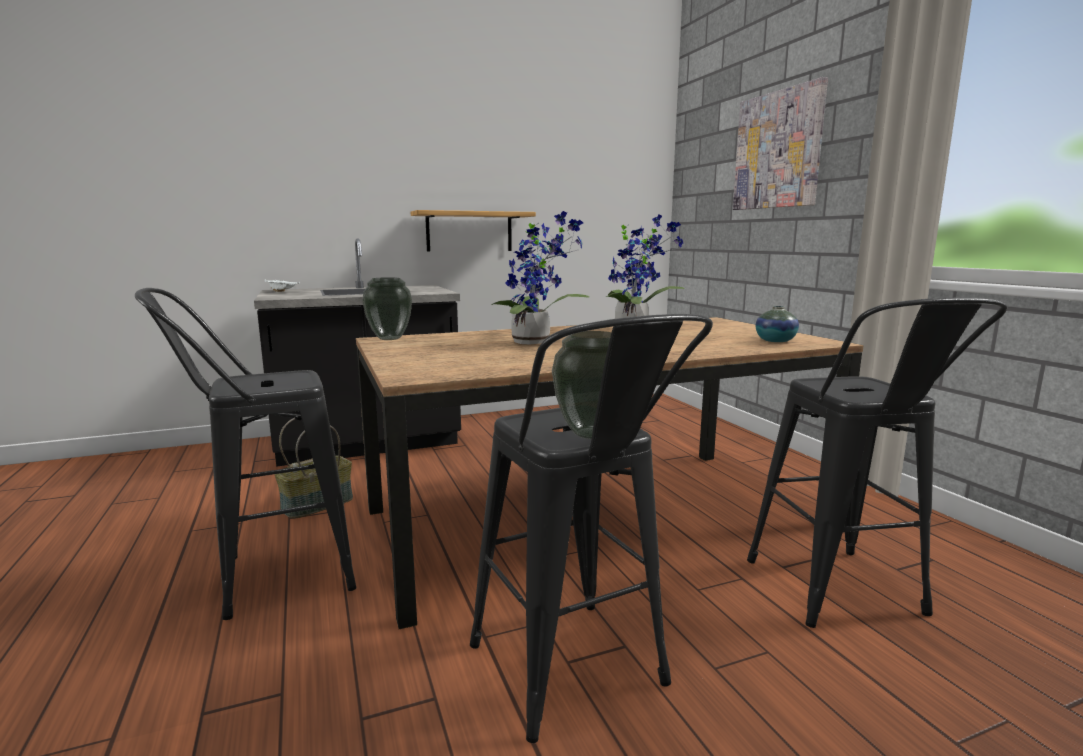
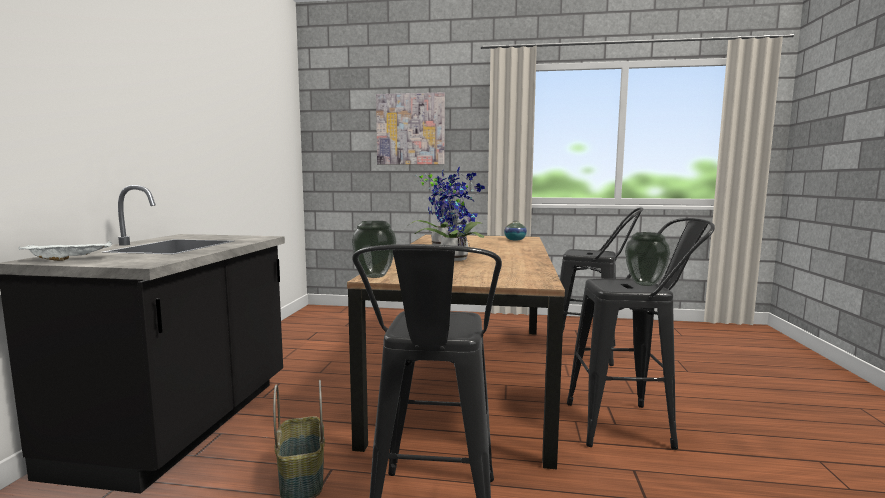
camera: 60 degrees left, 5 degrees down
(469, 231) = (197, 177): shelf -> none

